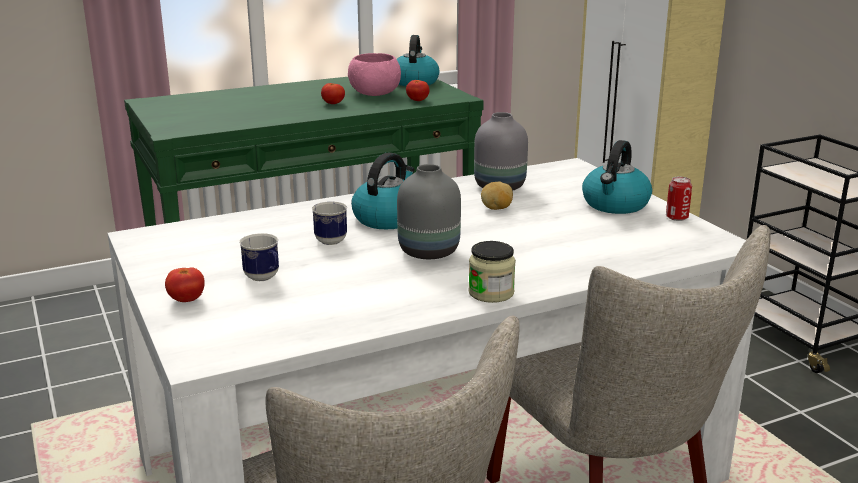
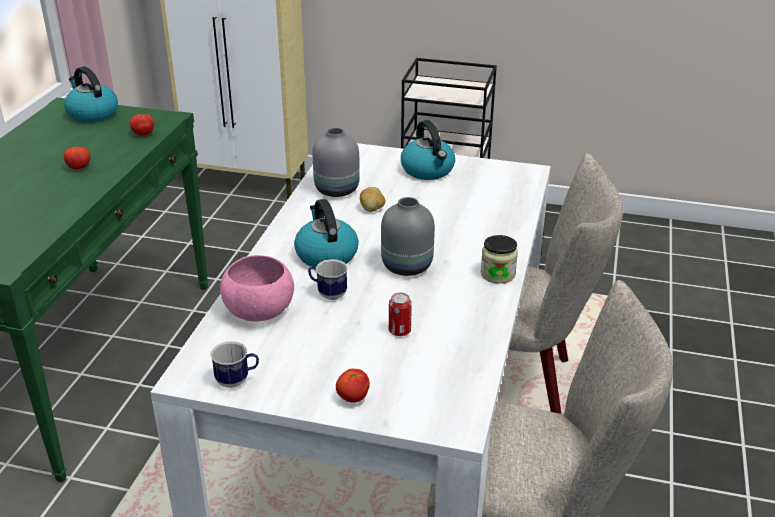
camera: 50 degrees left, 10 degrees up
(264, 278) = (360, 349): mug -> mug (237, 380)
(374, 93) = (88, 141): pink bowl -> pink bowl (258, 311)
(676, 217) = (475, 164): can -> can (399, 331)

